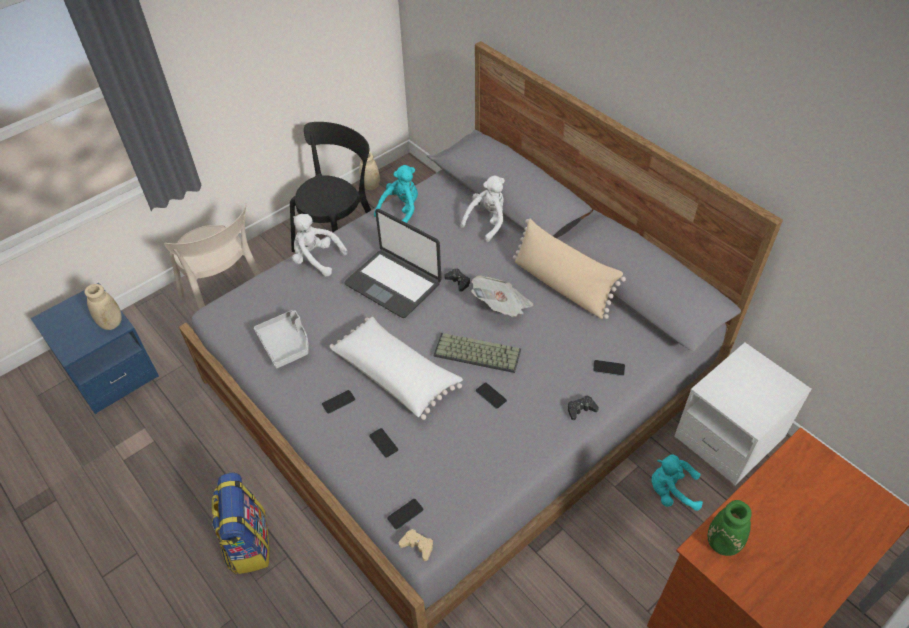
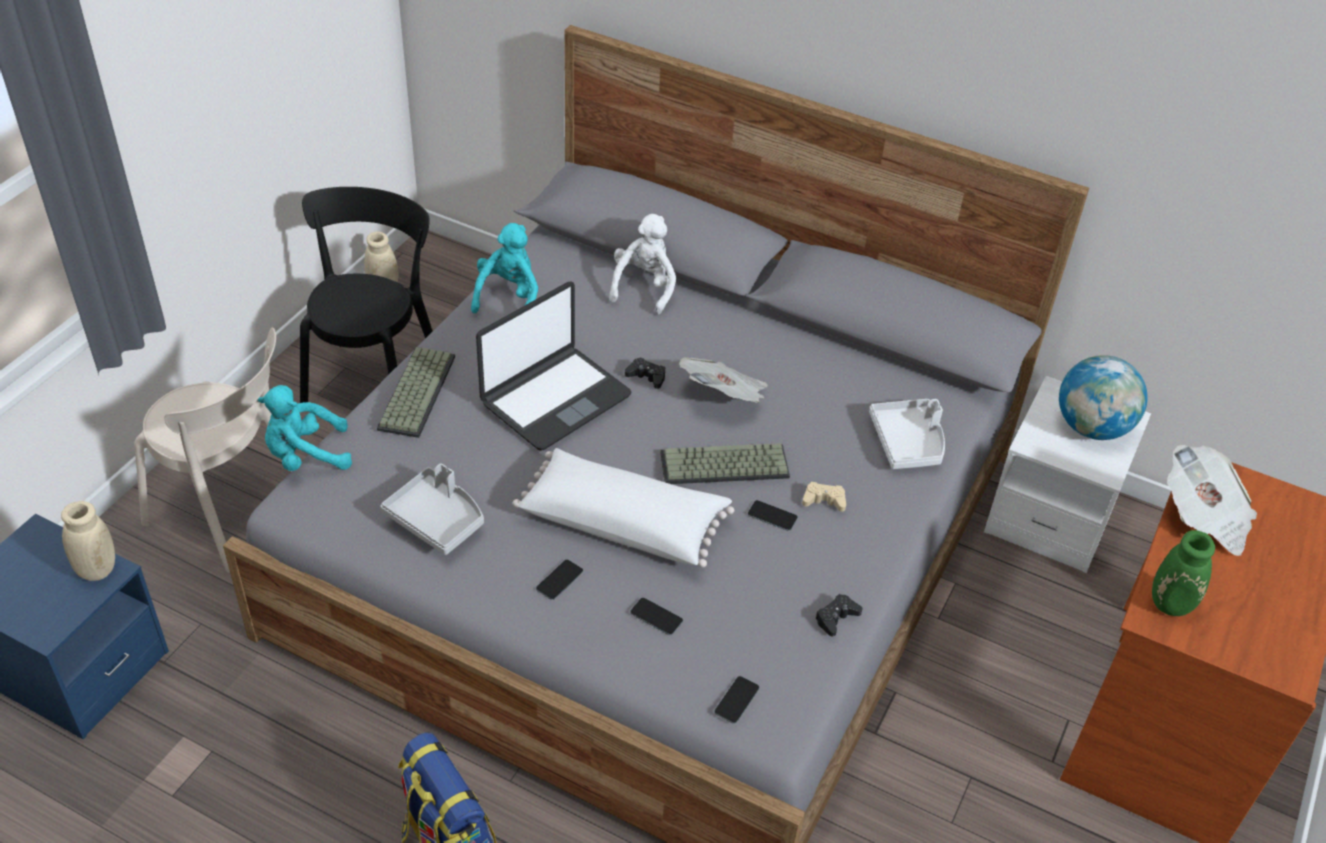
camera: 25 degrees left, 5 degrees down
(316, 259) = (415, 391): white plush toy -> keyboard
(394, 283) = (554, 398): laptop -> laptop turned 60 degrees counterclockwise
(417, 546) = (775, 736): beige game controller -> beige game controller (824, 500)
(562, 286) = (792, 351): beige pillow -> none
(581, 409) = (899, 503): black game controller -> black game controller (836, 618)
(609, 368) = (908, 442): phone -> white tray
(671, 491) = (1012, 603): turquoise plush toy -> turquoise plush toy (306, 456)
(760, 388) = (1091, 427): none -> globe
(784, 485) = (1204, 518): none -> newspaper

